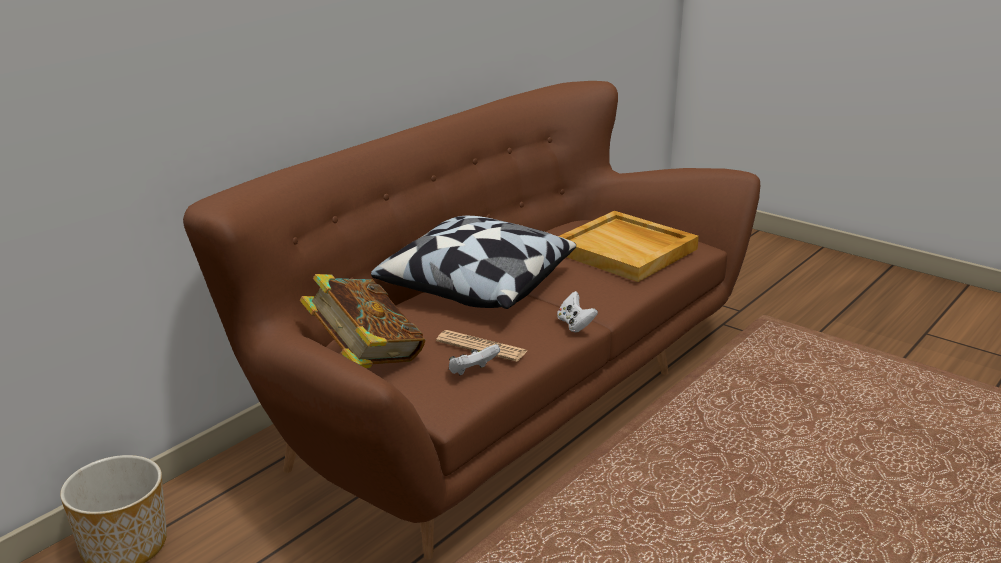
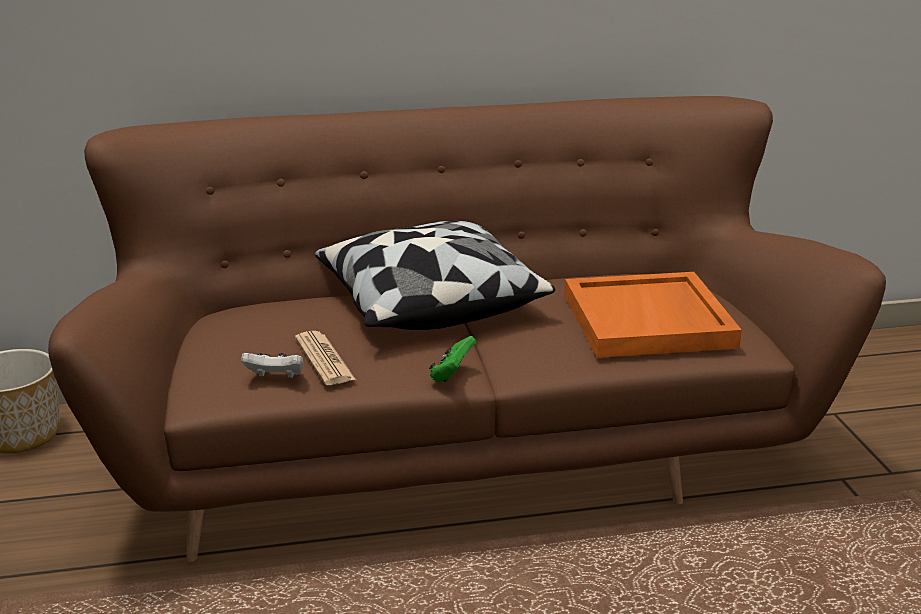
camera: 40 degrees right, 0 degrees up
(365, 359) = (217, 331): book -> none
(575, 325) = (452, 375): white game controller -> green game controller
(626, 250) = (649, 321): beige tray -> orange tray

